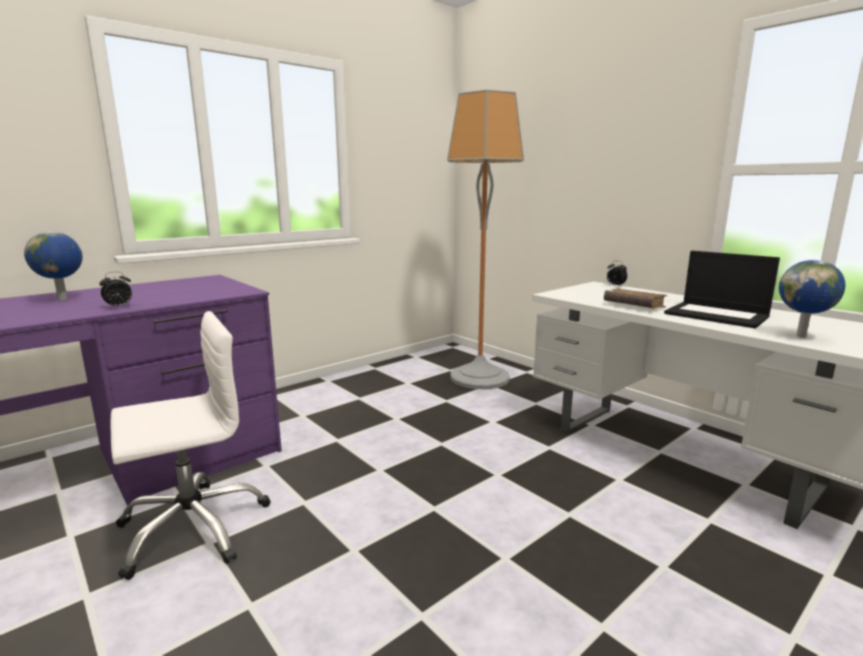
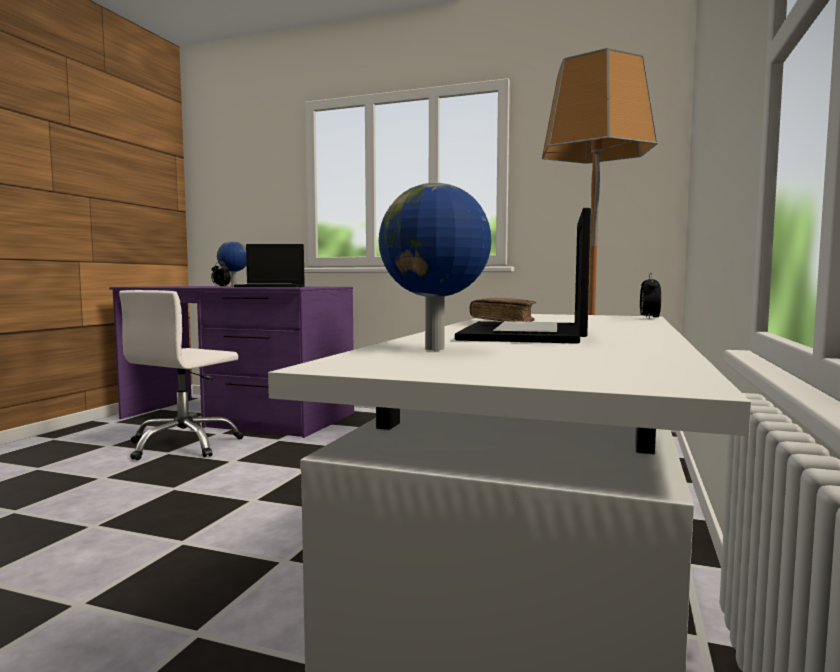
camera: 60 degrees right, 10 degrees down
(174, 293) = (271, 286): none -> laptop
(193, 527) = (184, 445): white office chair -> white office chair turned 90 degrees clockwise

